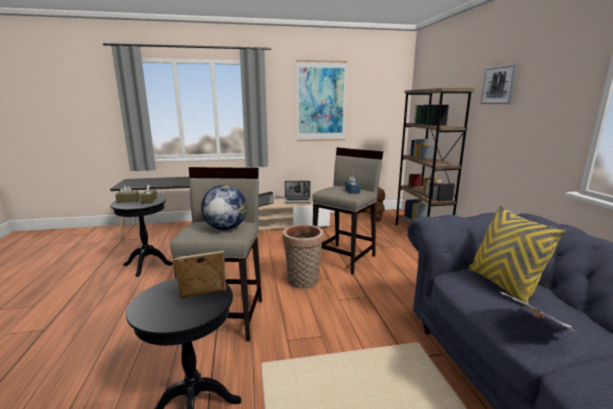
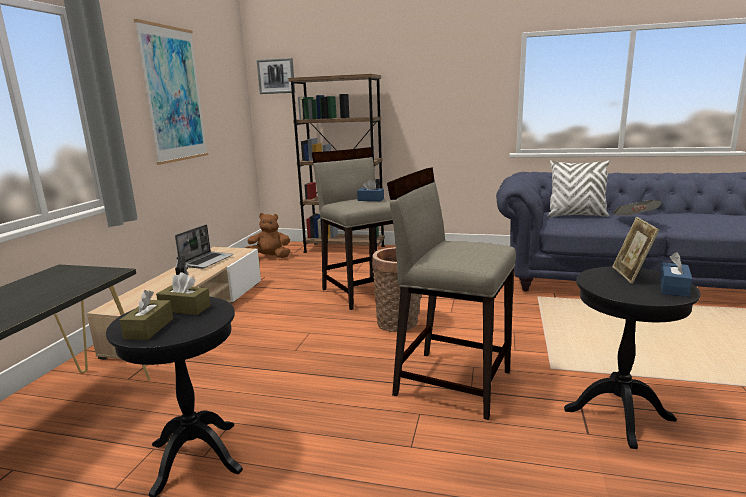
camera: 65 degrees left, 0 degrees up
(168, 318) = (673, 288): none -> blue tissue box
(225, 228) = (470, 247): globe -> none
(499, 85) = (412, 72): picture -> picture (276, 76)
(502, 285) = (576, 215): yellow pillow -> white pillow

